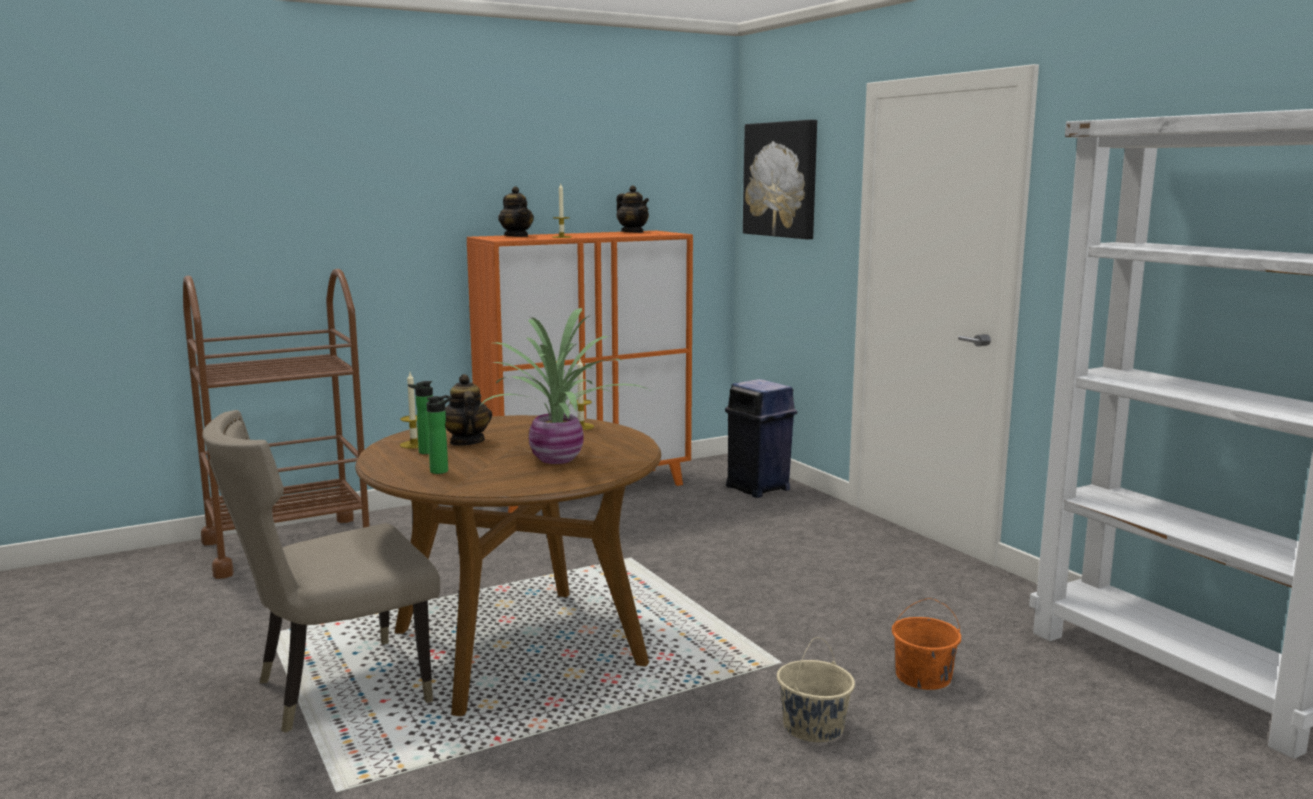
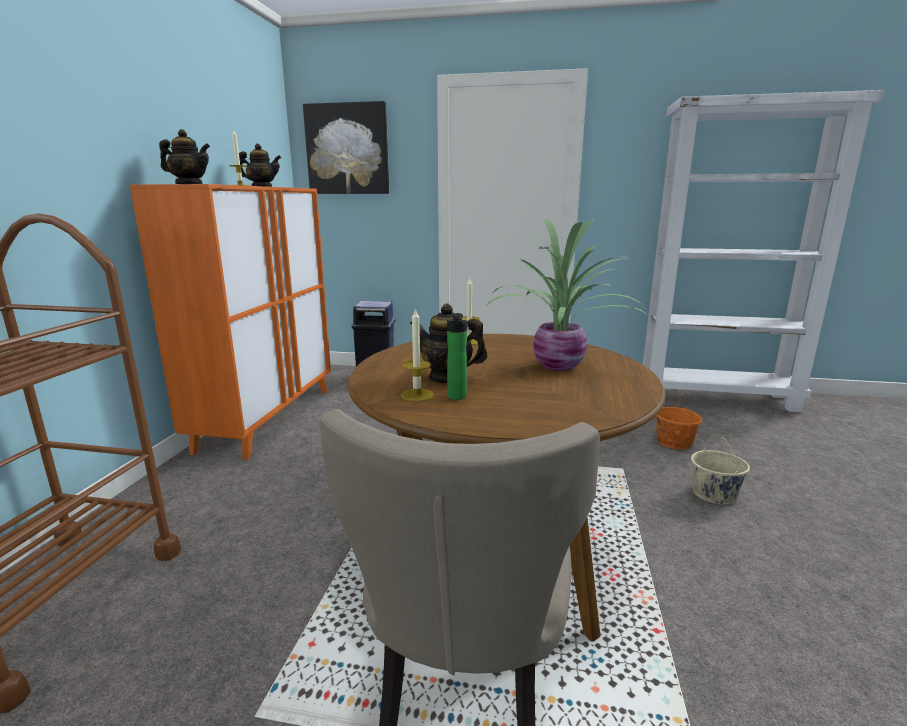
camera: 50 degrees left, 5 degrees up
(441, 471) = (538, 405): bottle -> none

